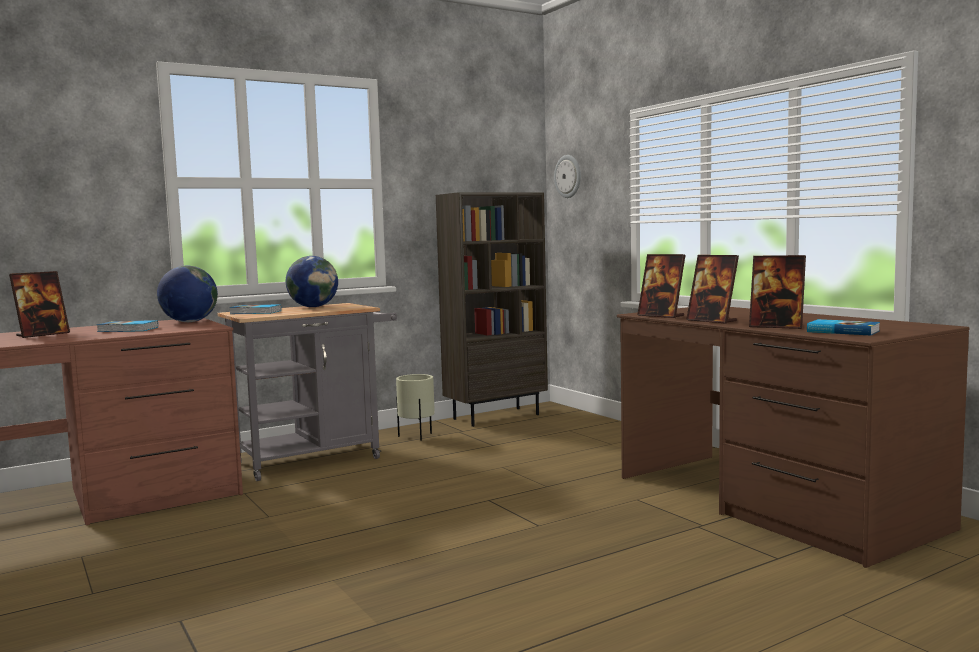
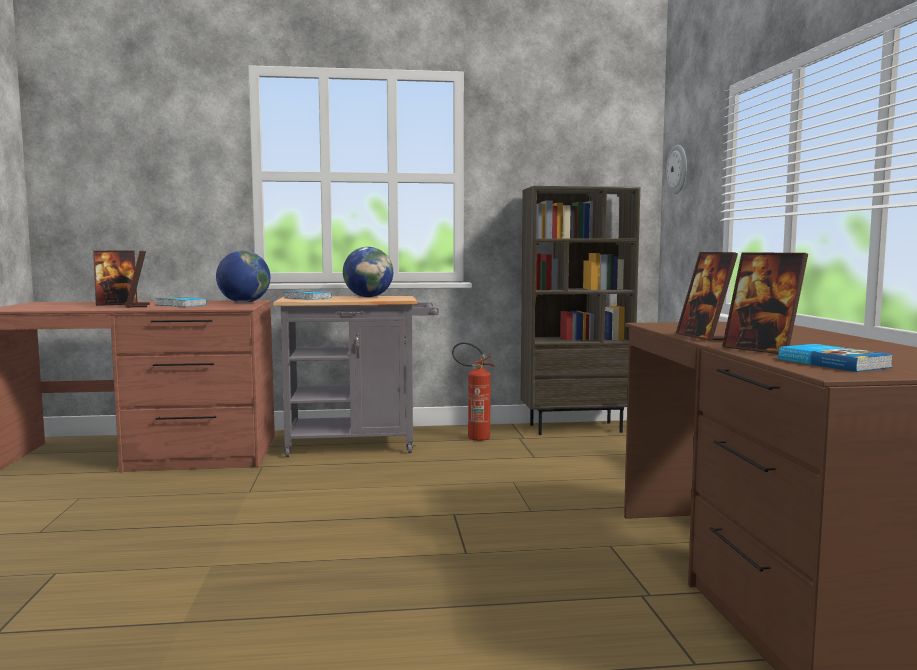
camera: 25 degrees right, 0 degrees up
(417, 437) = (473, 438): beige planter -> fire extinguisher
(661, 316) = (666, 327): picture frame -> picture frame (137, 306)

